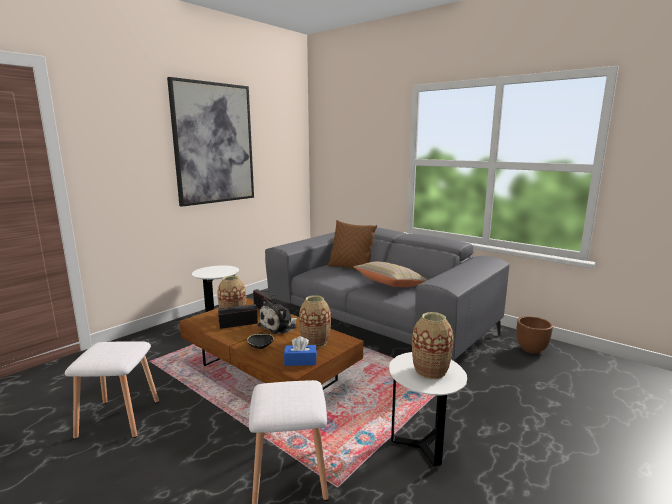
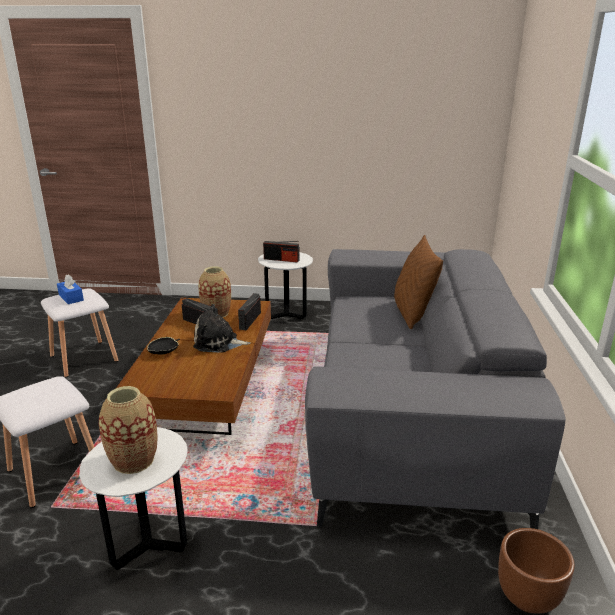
camera: 55 degrees right, 10 degrees up
(214, 143) = (326, 96): picture -> none
(214, 272) = (281, 259): none -> radio
(300, 361) = (149, 383): blue tissue box -> blue tissue box (71, 297)
(315, 342) = (199, 375): vase -> none
(390, 285) = (384, 358): beige pillow -> none

